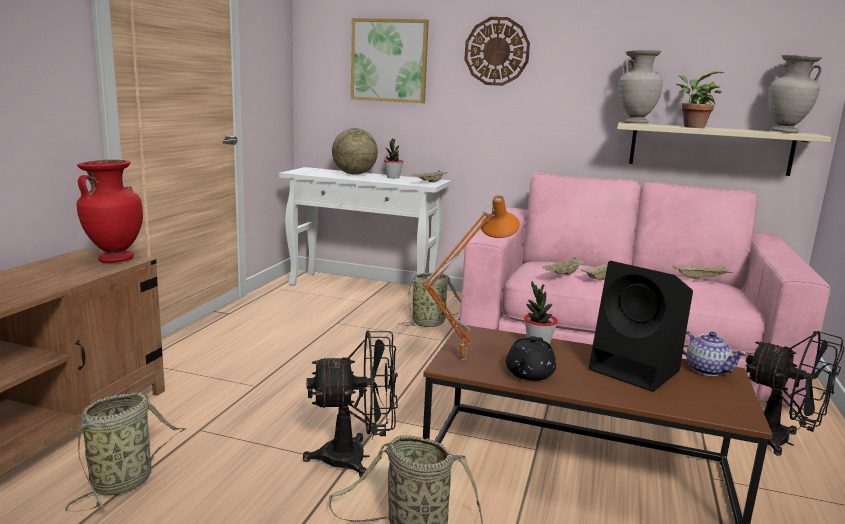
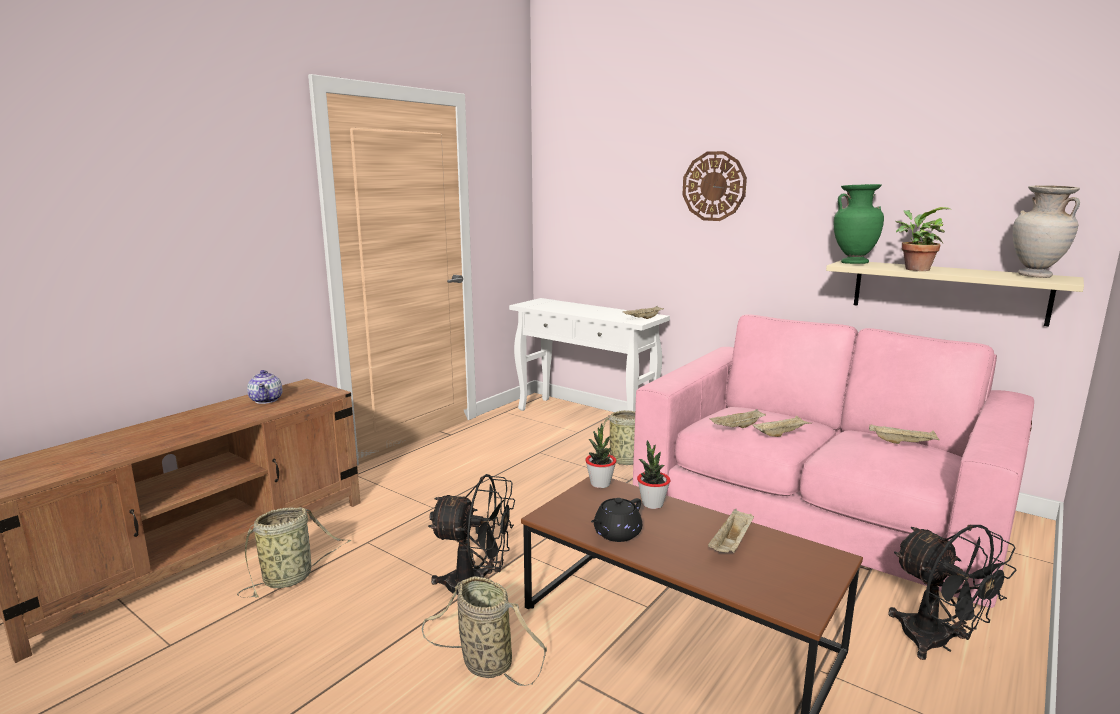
camera: 20 degrees right, 0 degrees up
(114, 259) = (319, 391): red vase -> none
(354, 174) = (578, 307): globe -> none
(389, 60) = (614, 197): picture -> none
(393, 177) = (612, 311): potted plant -> potted plant (600, 484)
(461, 358) = (565, 510): orange table lamp -> none
(635, 123) = (853, 263): beige vase -> green vase
(636, 371) = (731, 544): black speaker -> beige tray
(706, 370) = (813, 553): teapot -> teapot (266, 400)

